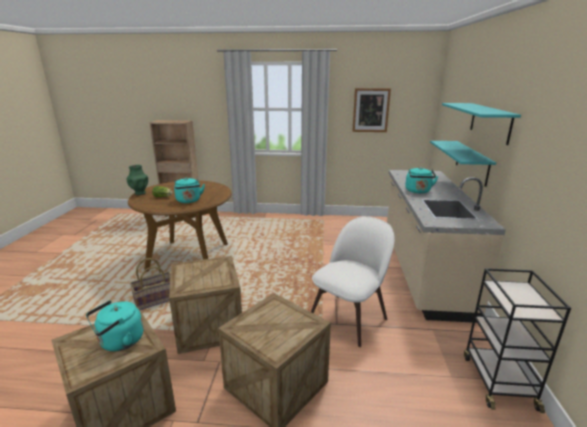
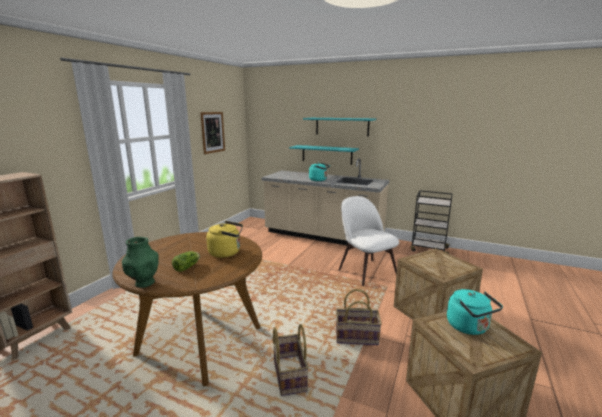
camera: 70 degrees left, 5 degrees down
(189, 201) = (227, 252): turquoise kettle -> yellow kettle
(209, 326) = (357, 336): crate -> basket

